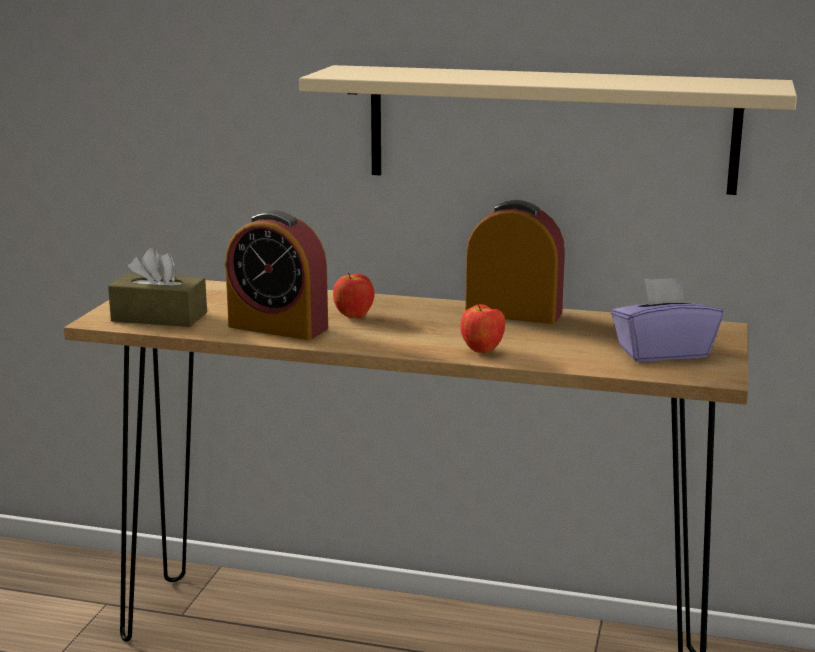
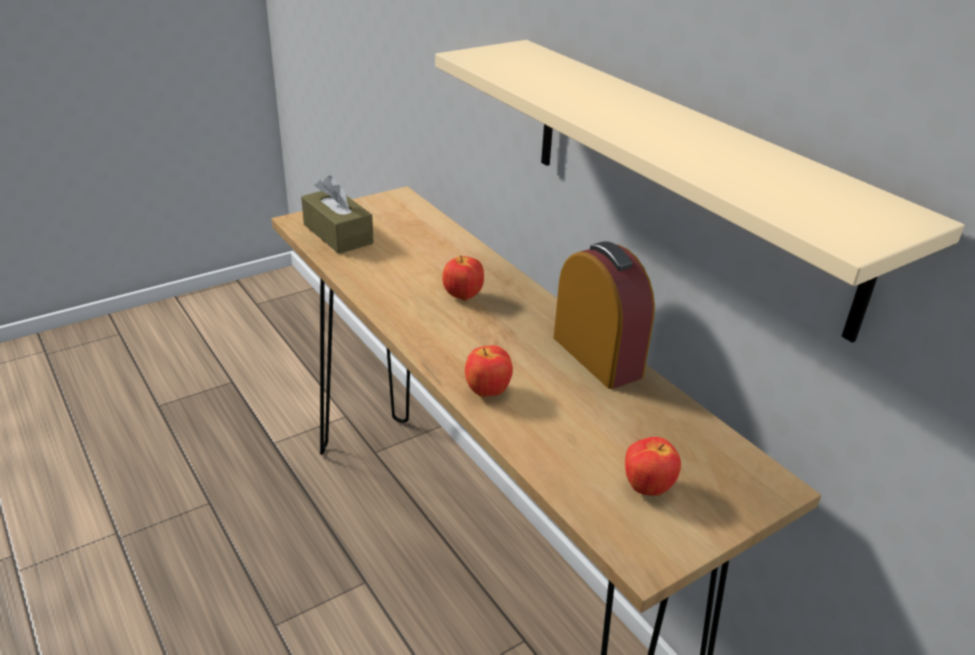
camera: 40 degrees right, 15 degrees up
(278, 327) = (390, 282): alarm clock -> none
(662, 352) = (647, 488): purple tissue box -> apple

